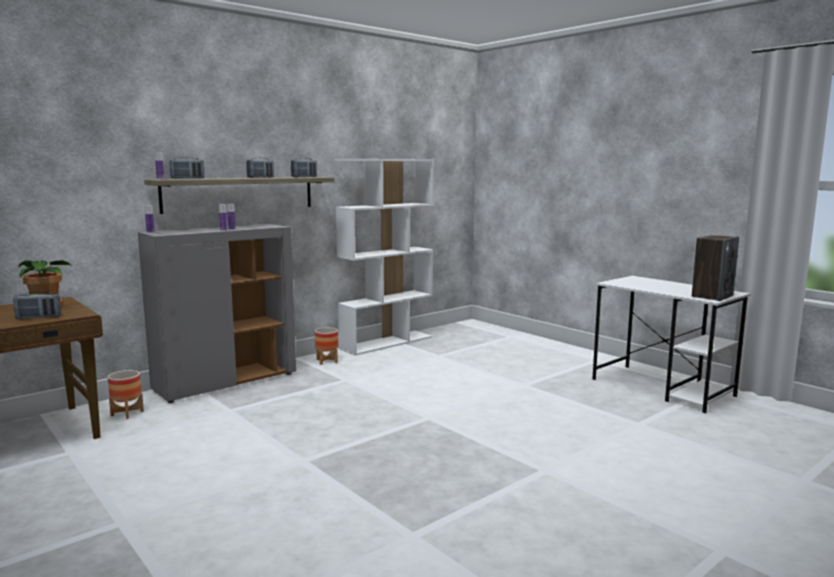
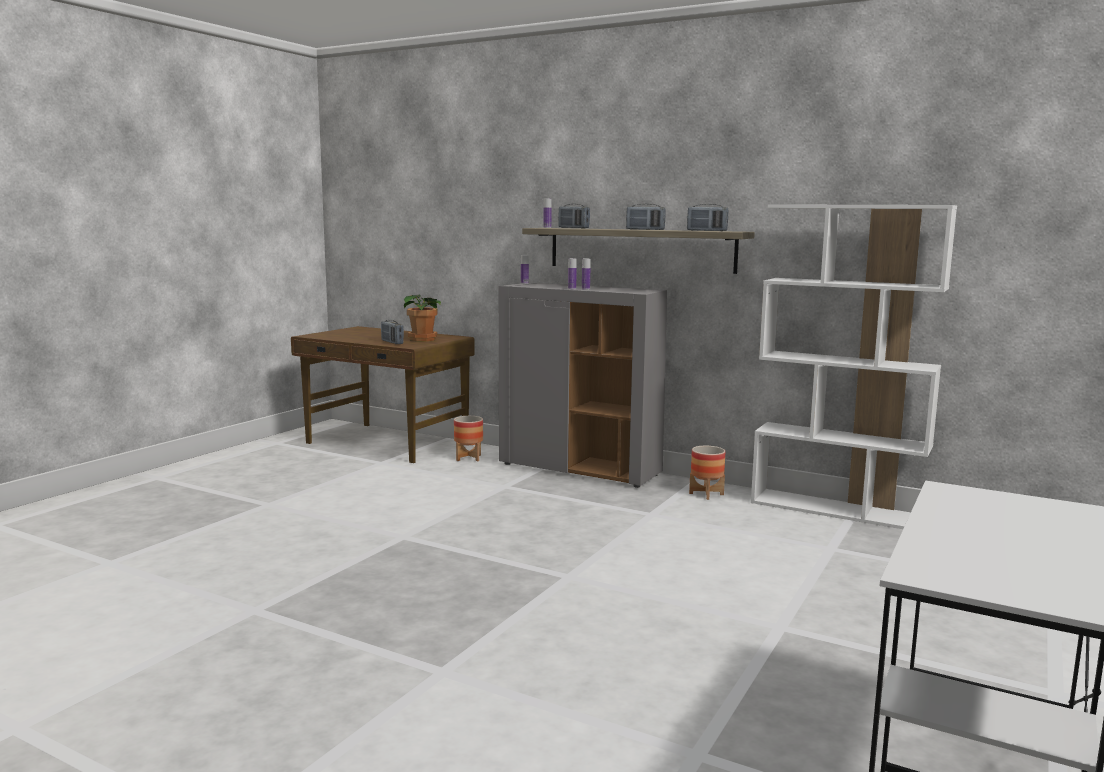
camera: 70 degrees right, 0 degrees up
(712, 296) = (967, 577): speaker -> none

